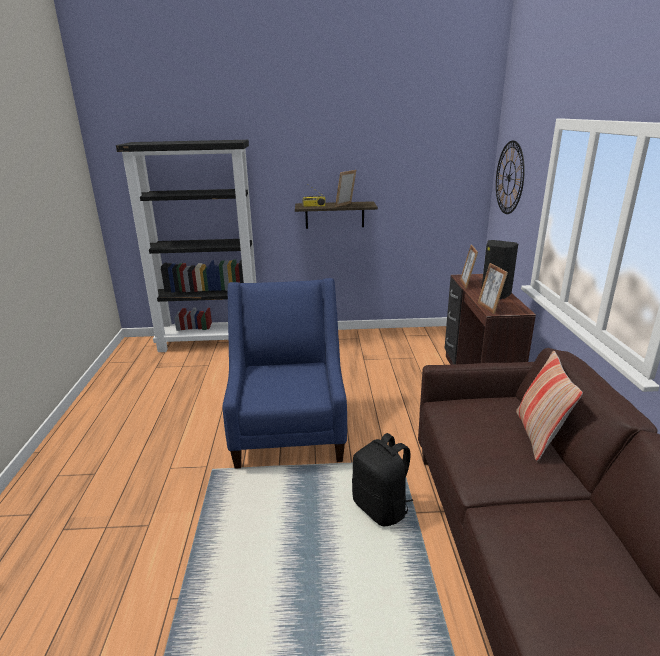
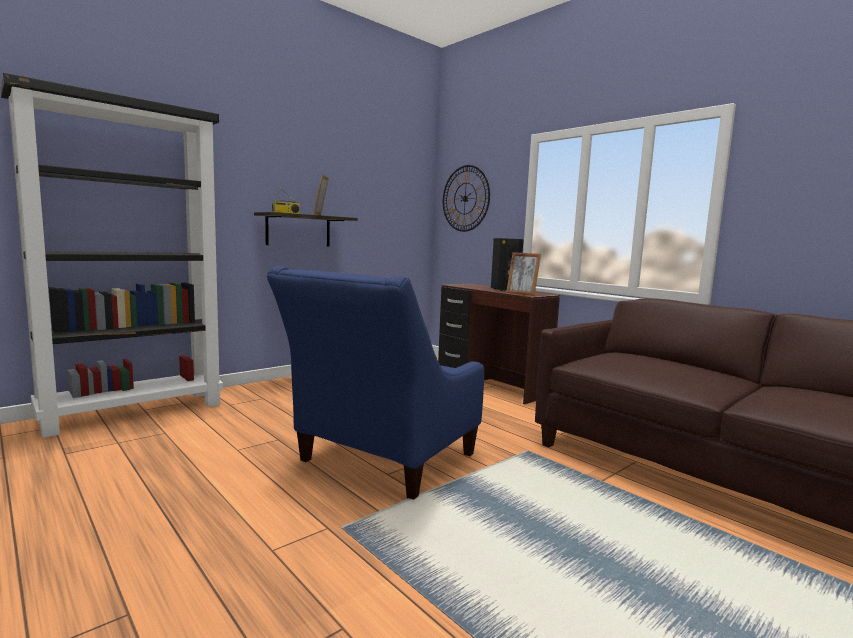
camera: 40 degrees left, 15 degrees down
(289, 430) = (380, 462): blue armchair -> blue armchair turned 105 degrees counterclockwise
(381, 508) = (572, 489): black backpack -> none
(466, 284) = (469, 287): picture frame -> none
(538, 435) = (675, 361): pillow -> none

